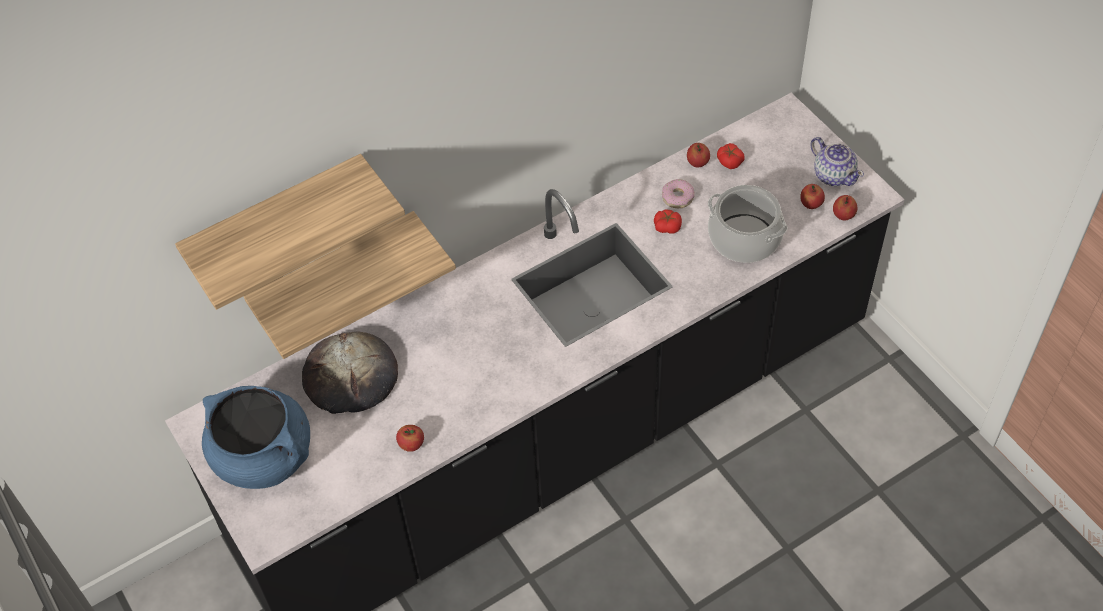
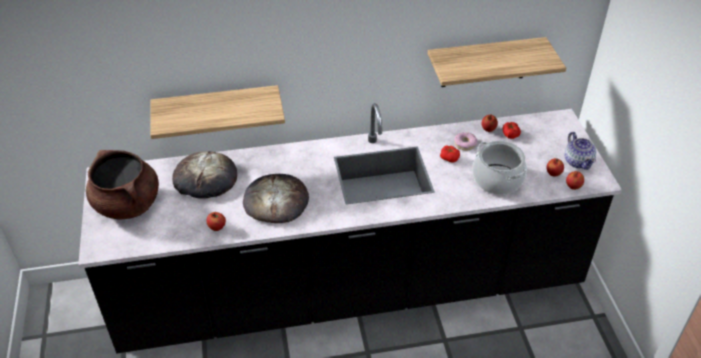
camera: 20 degrees right, 10 degrees down
(264, 456) = (128, 204): blue cooking pot -> brown cooking pot
(277, 222) = (178, 52): shelf -> shelf (484, 62)
(469, 376) = (276, 201): none -> bread

